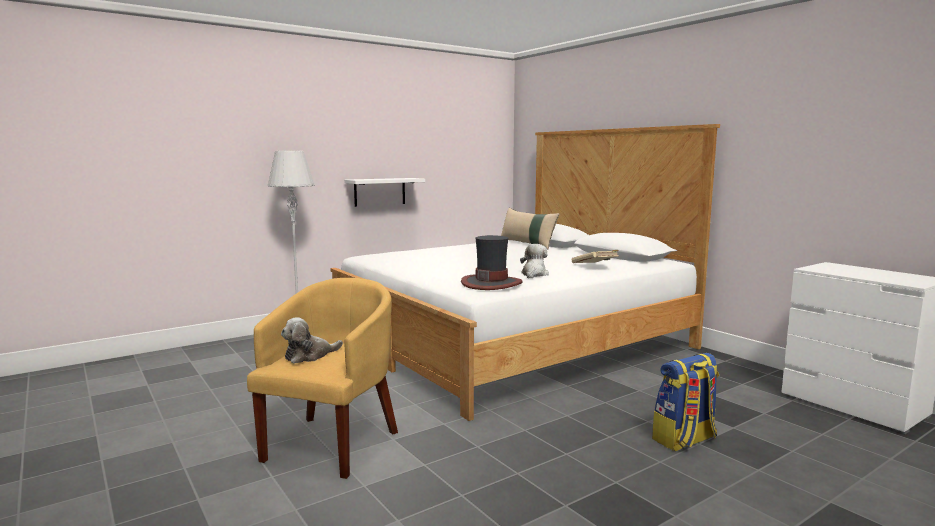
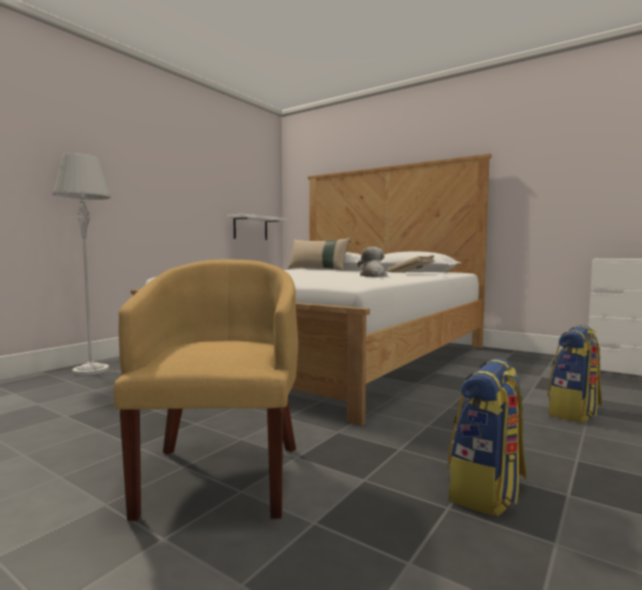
camera: 20 degrees left, 5 degrees down
(309, 356) = (202, 350): plush toy -> none
(380, 192) = (170, 220): white shelf -> white shelf (250, 228)
(491, 283) = (350, 279): hat -> none
(505, 490) = (487, 491): none -> backpack

